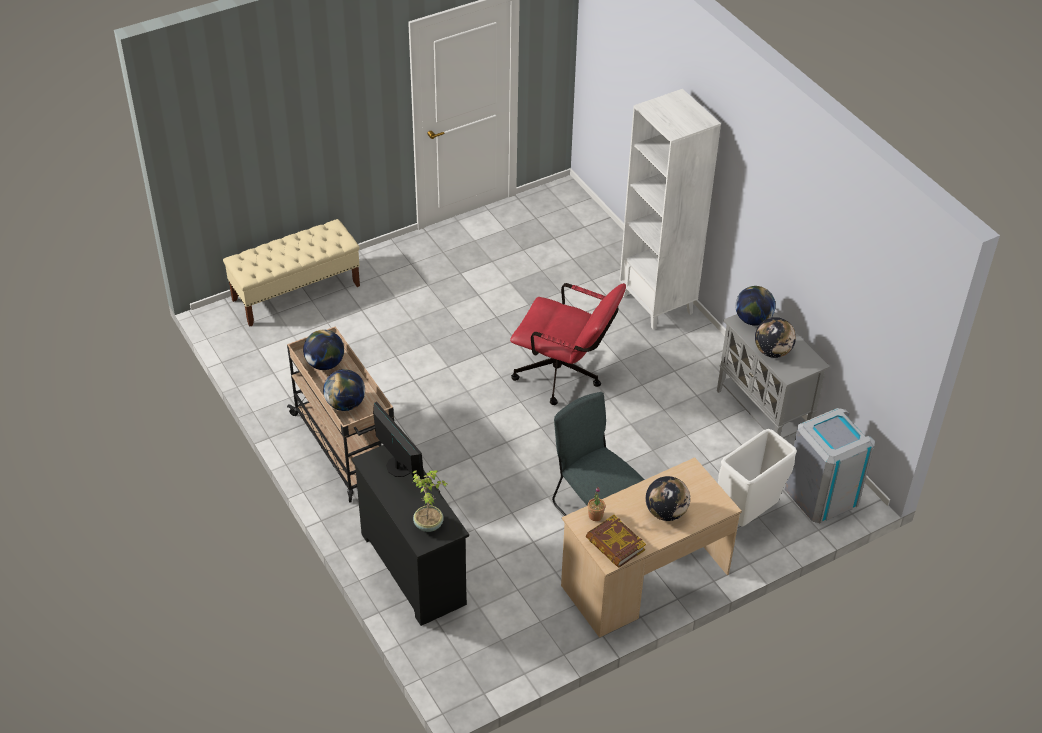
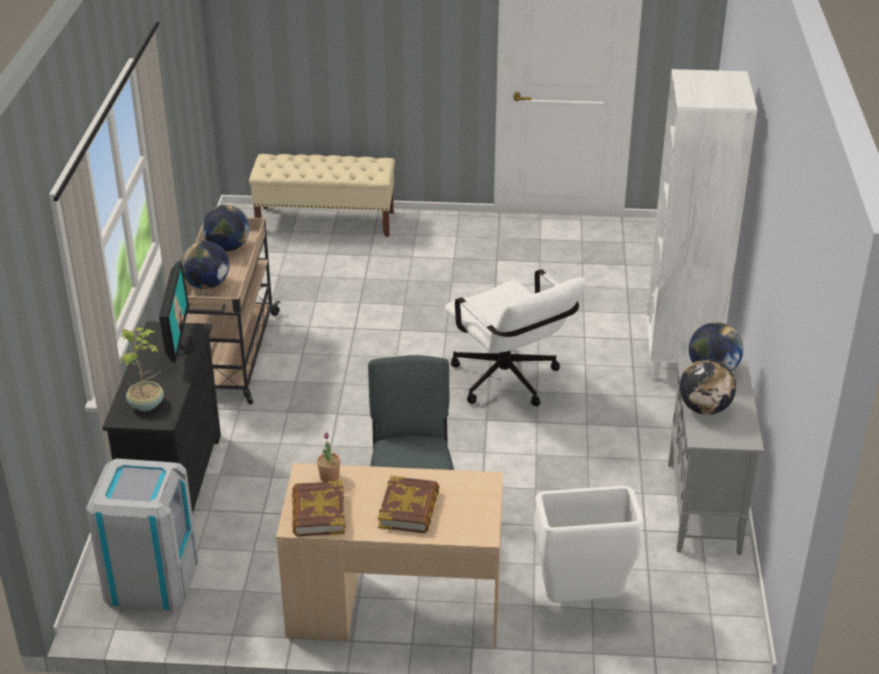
camera: 35 degrees right, 10 degrees down
(565, 376) = (510, 384): red office chair -> white office chair
(666, 512) = (409, 509): globe -> book
(821, 494) = (695, 621): grey trash can -> grey trash can (151, 579)

